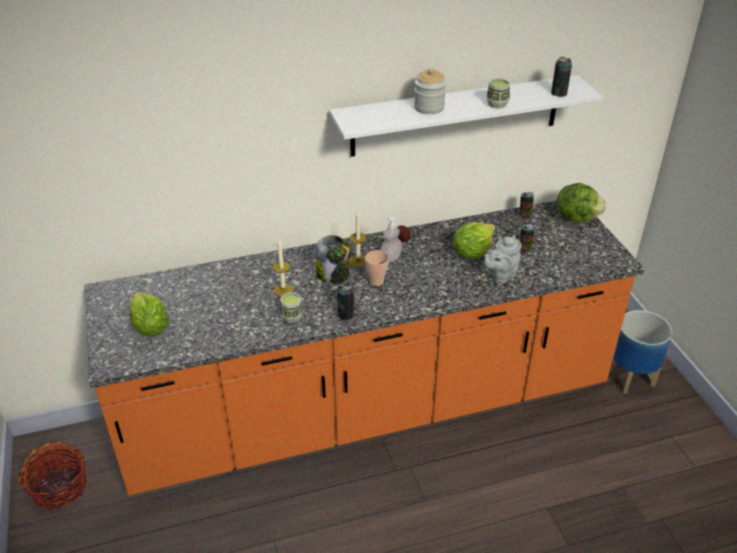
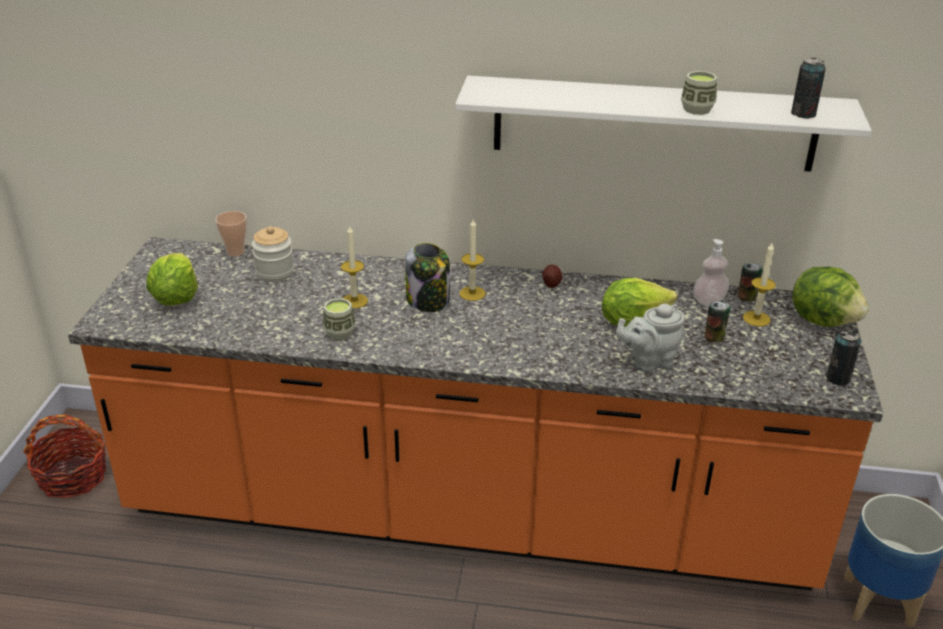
camera: 25 degrees right, 5 degrees down
(346, 314) = (406, 349): can -> can (838, 378)
(376, 281) = (476, 323): cup -> cup (235, 252)
(391, 258) = (517, 301): soap dispenser -> soap dispenser (709, 300)
(429, 108) = (597, 96): jar -> jar (275, 272)
(540, 227) = (756, 318): none -> candle

